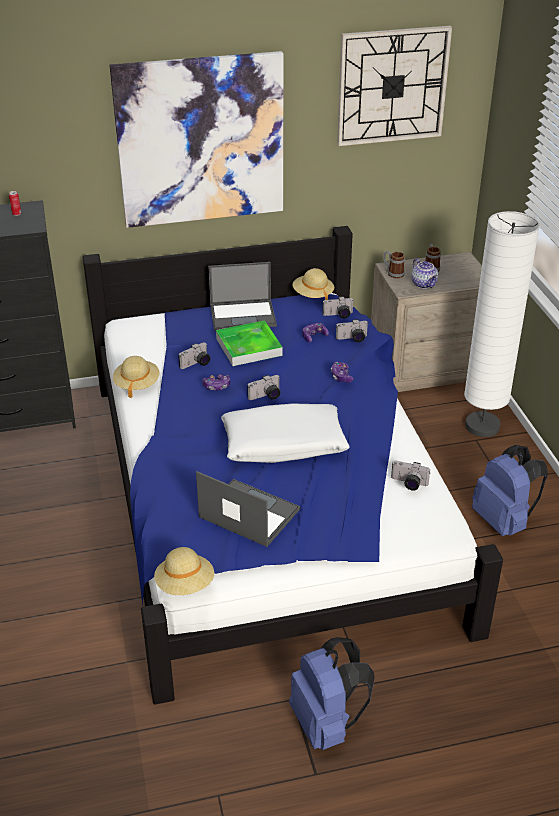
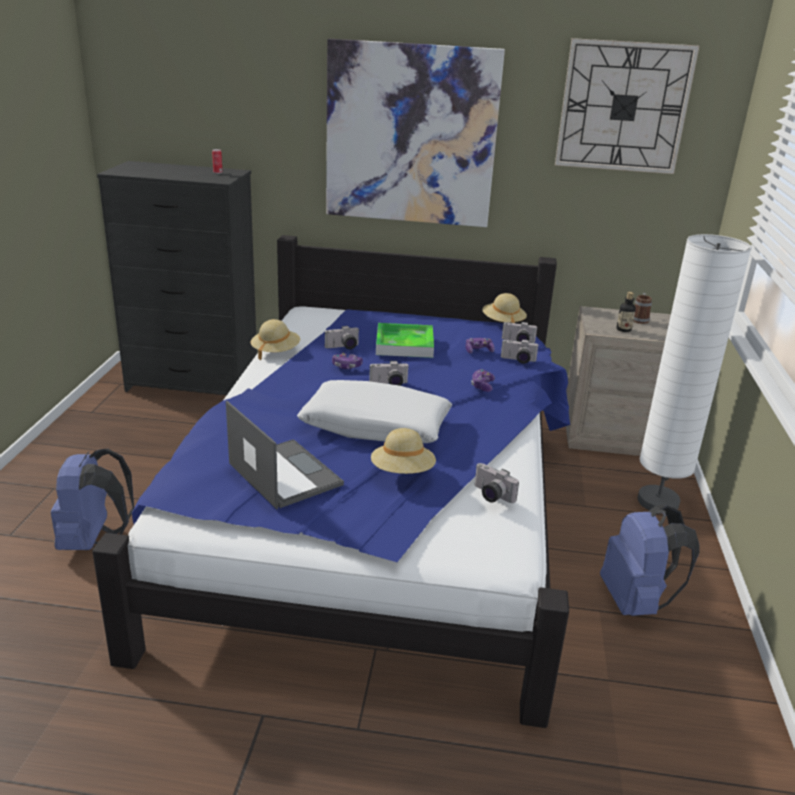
camera: 20 degrees right, 10 degrees down
(185, 584) = (159, 520): beige hat -> beige hat (402, 472)
(243, 315) = (420, 323): laptop -> none
(327, 723) = (282, 758): blue backpack -> blue backpack (94, 541)
(393, 273) = (594, 316): mug -> none
(424, 284) = (623, 329): teapot -> bottle

